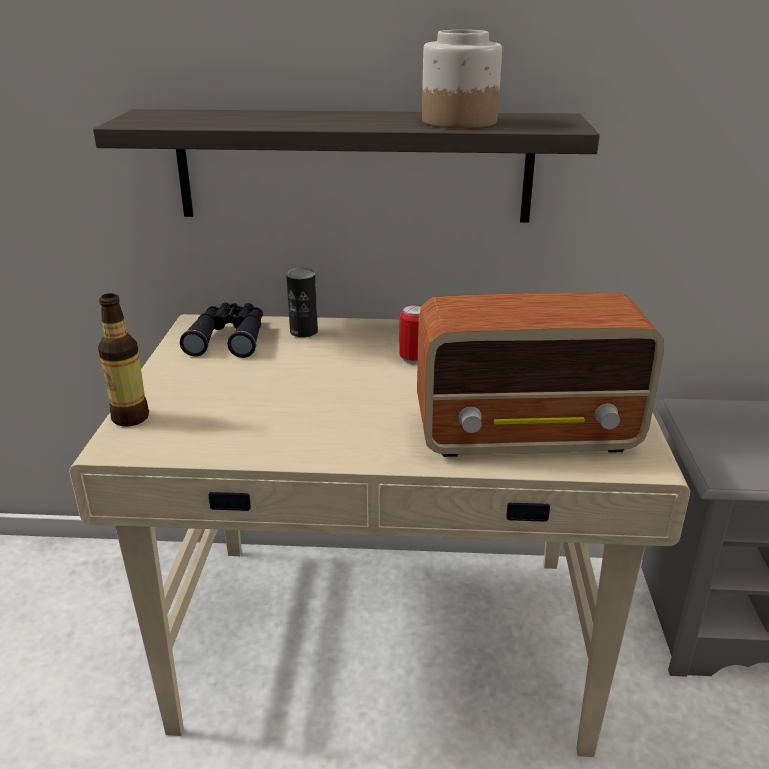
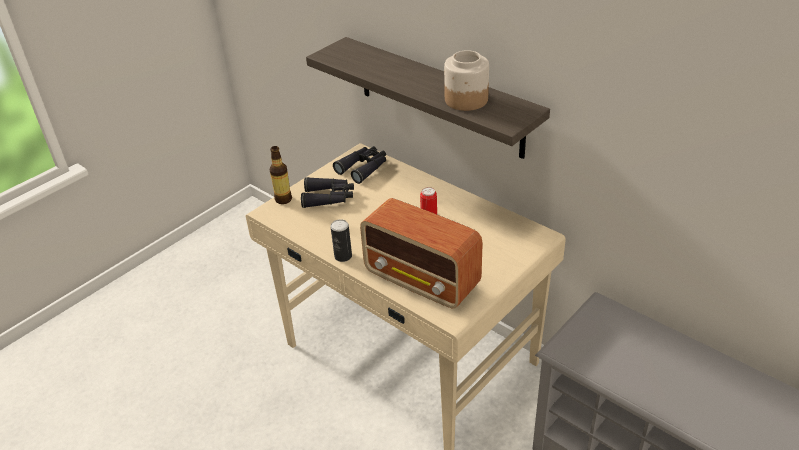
camera: 40 degrees right, 10 degrees up
(218, 389) = (329, 198): none -> black binoculars
(304, 332) = (400, 177): can -> can (343, 256)

